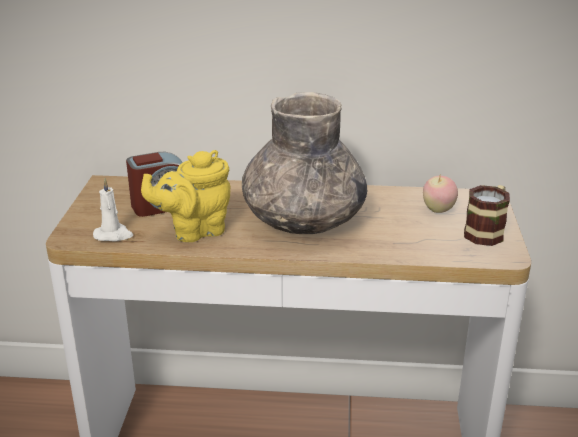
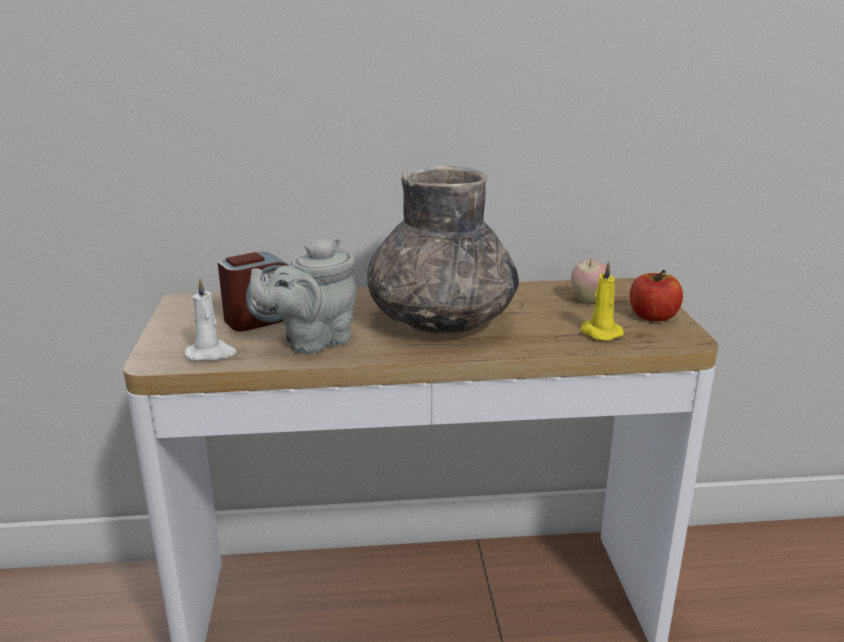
camera: 10 degrees left, 5 degrees down
(194, 231) = (312, 341): yellow teapot -> grey teapot
(432, 243) = (599, 332): none -> yellow candle
(487, 231) = (653, 317): mug -> apple

